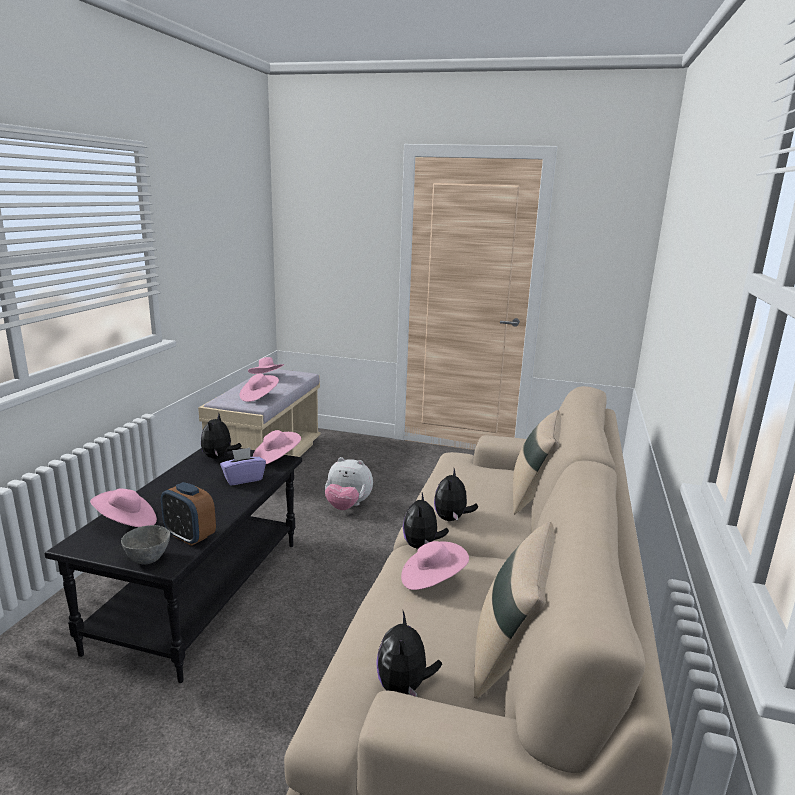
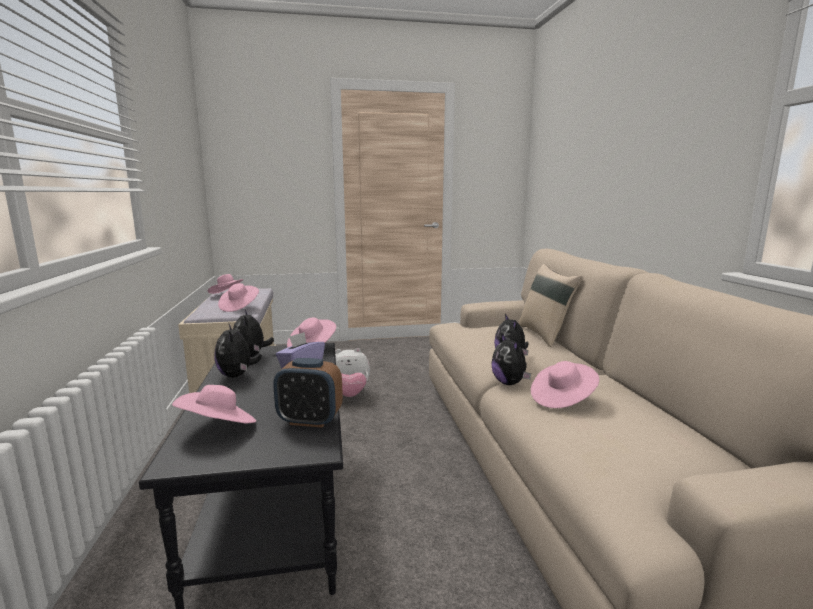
camera: 25 degrees left, 5 degrees down
(147, 559) = (289, 451): grey bowl -> none
(404, 687) = (660, 479): plush toy -> plush toy (237, 375)
(511, 657) = (694, 431): beige pillow -> none

